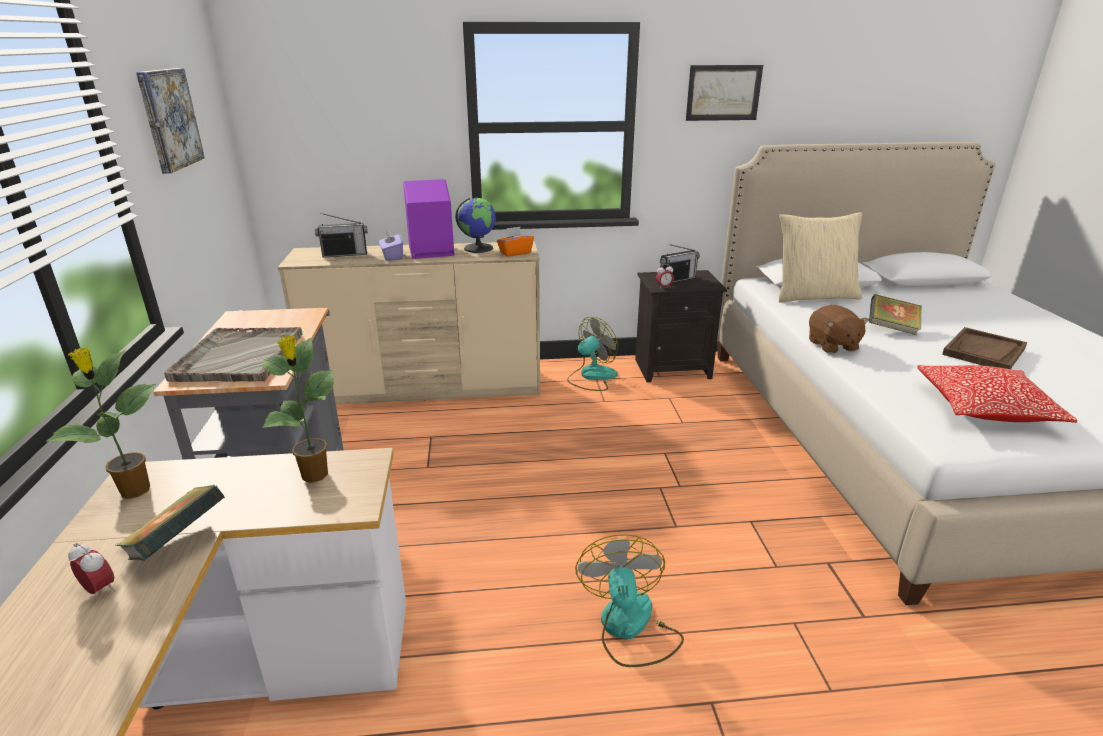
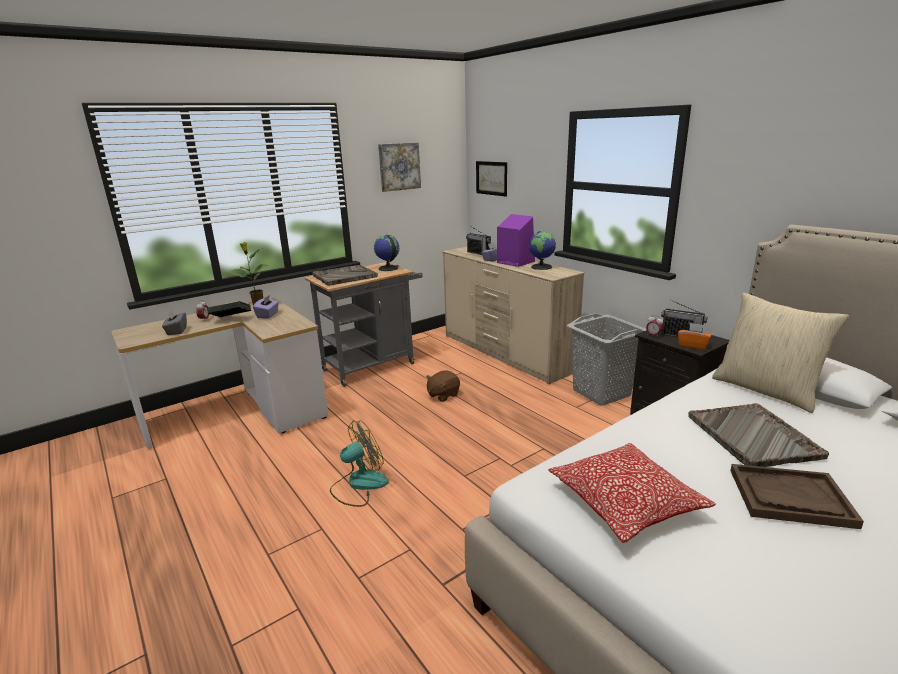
camera: 60 degrees right, 5 degrees down
(108, 654) = (176, 331): none -> grey tissue box
(237, 489) = (268, 315): none -> purple tissue box
(272, 318) = (388, 268): none -> globe
(315, 476) = (285, 321): potted plant -> none
(515, 253) = (550, 274): orange tissue box -> orange tissue box (693, 345)
(591, 377) = (601, 392): fan -> grey laundry basket
(723, 93) = (766, 168): picture -> picture (491, 178)
(832, 345) = (652, 414): brown plush toy -> brown plush toy (443, 395)
(891, 328) = (753, 437): book -> grey tray

